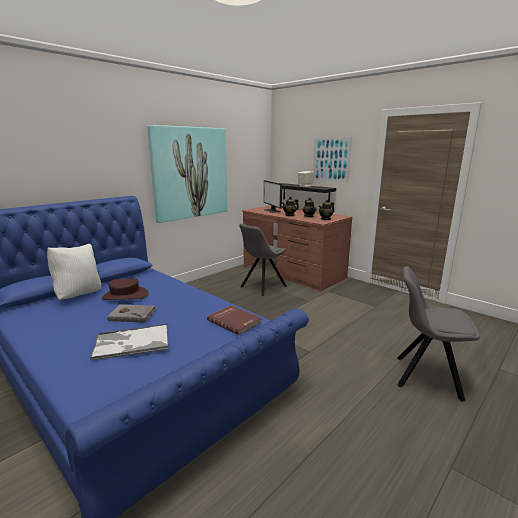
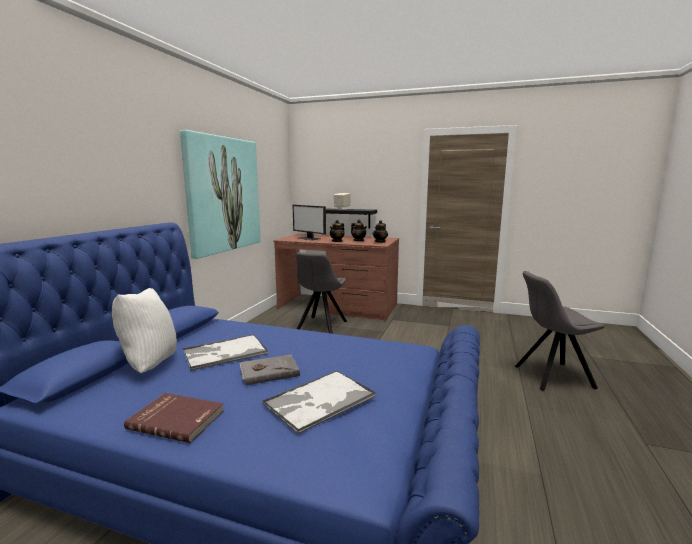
camera: 25 degrees left, 5 degrees down
(125, 296) = (224, 353): brown hat -> tray
(235, 321) = (399, 353): red book -> red book (177, 419)
(331, 159) = (369, 180): picture -> none

